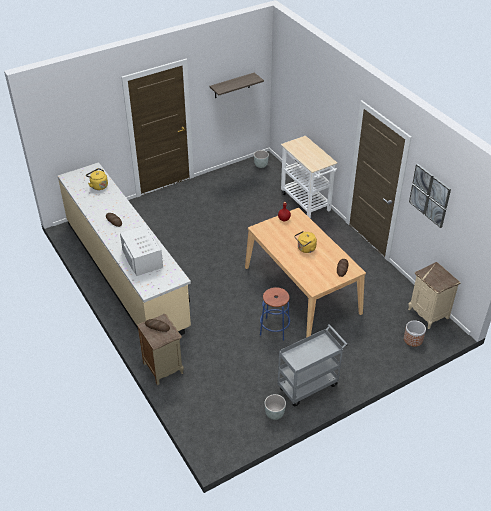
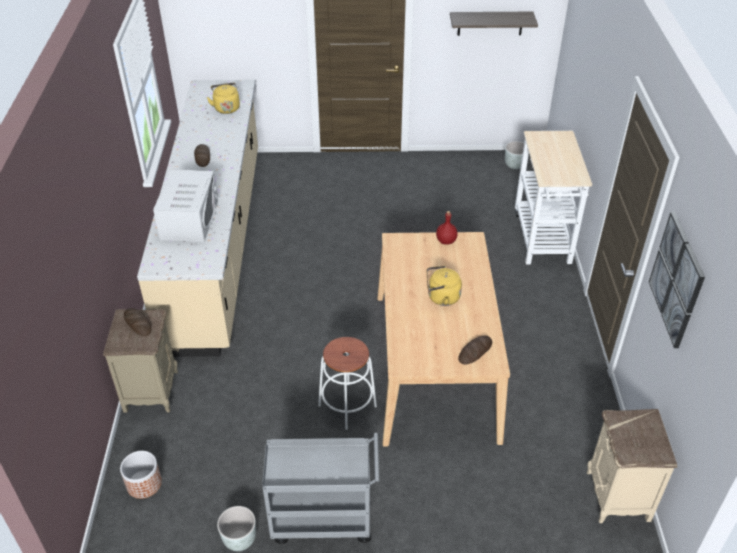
camera: 30 degrees right, 0 degrees up
(274, 328) = (347, 406): blue stool -> white stool
(413, 339) = (558, 528): planter -> planter (144, 484)

